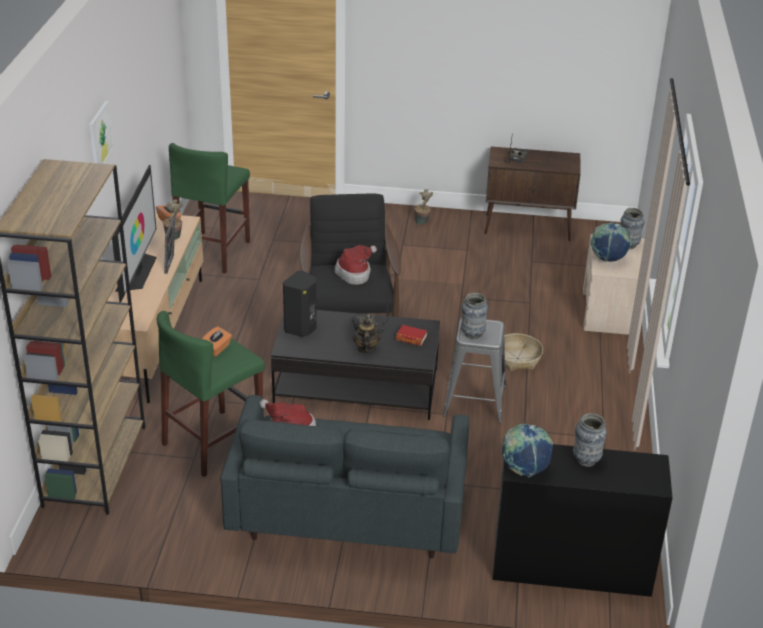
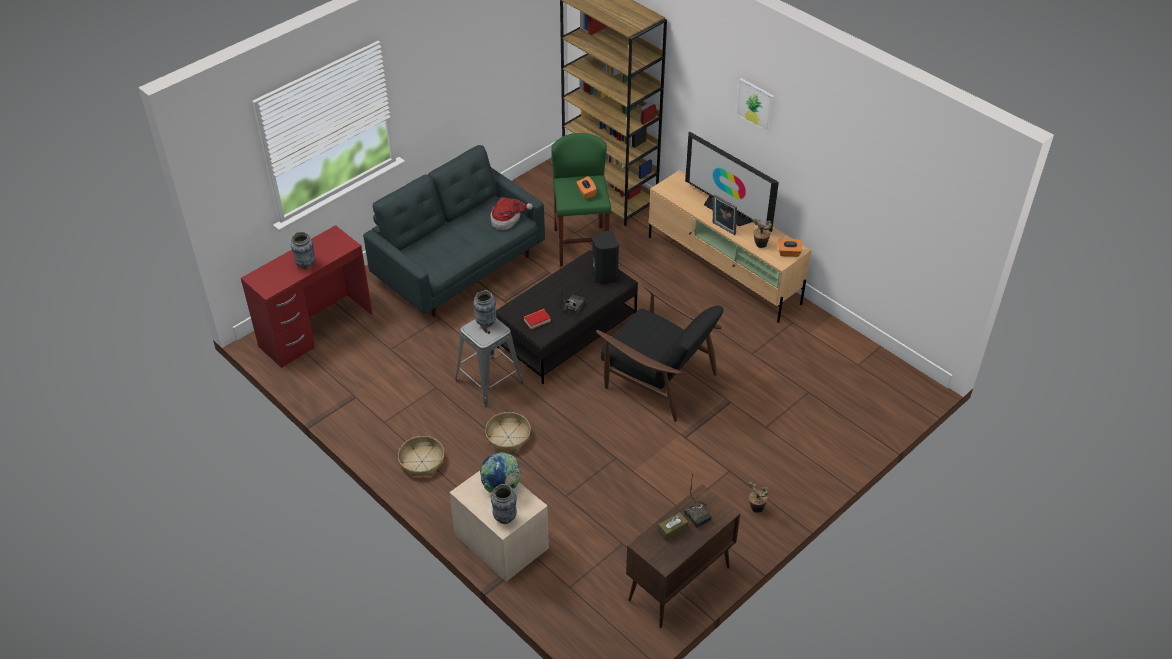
camera: 130 degrees right, 10 degrees up
(213, 252) = (817, 347): green stool -> none
(355, 273) = (648, 341): hat -> none
(365, 349) = (549, 293): teapot -> none
(524, 470) = (331, 237): globe -> none
(542, 163) = (672, 530): none -> brown tissue box
(571, 566) = (316, 330): black desk -> red desk
(607, 390) = (422, 461): none -> basket

